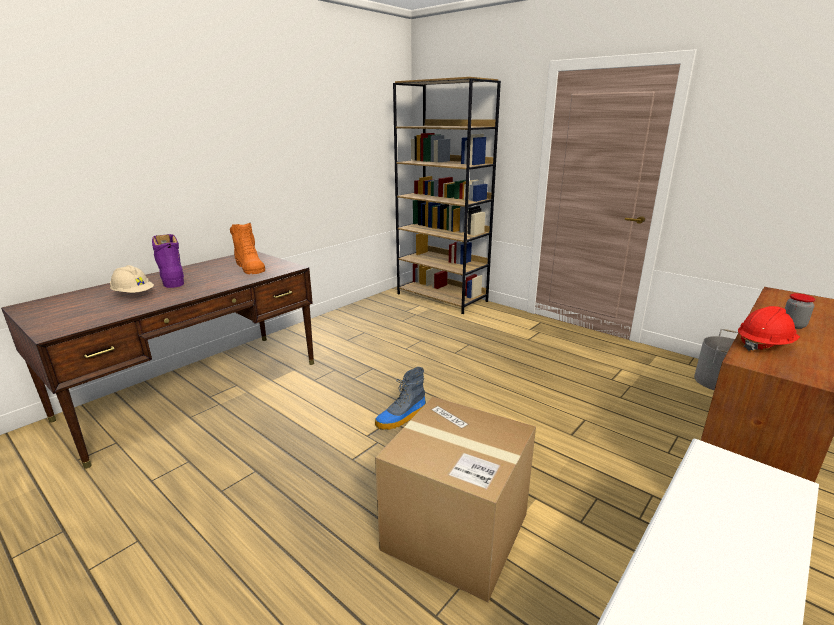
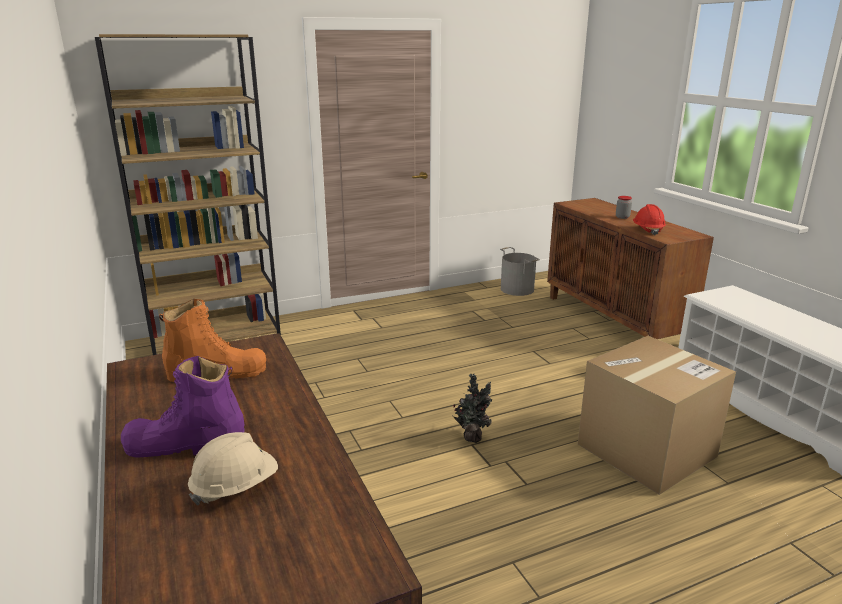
camera: 65 degrees left, 0 degrees up
(401, 418) = (472, 437): boot -> potted plant

